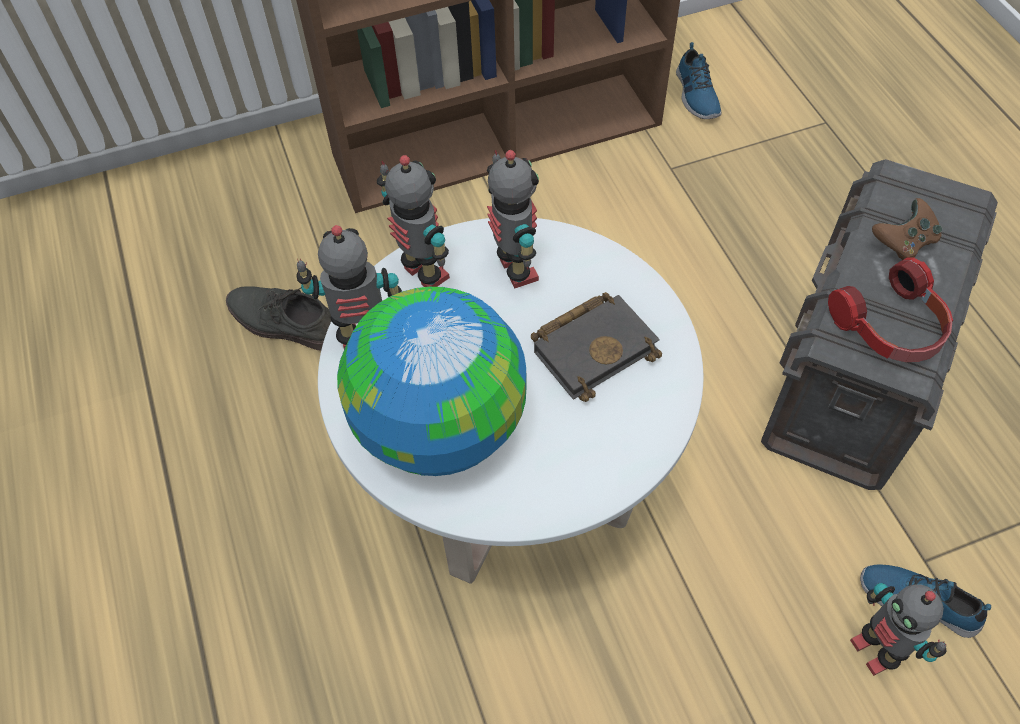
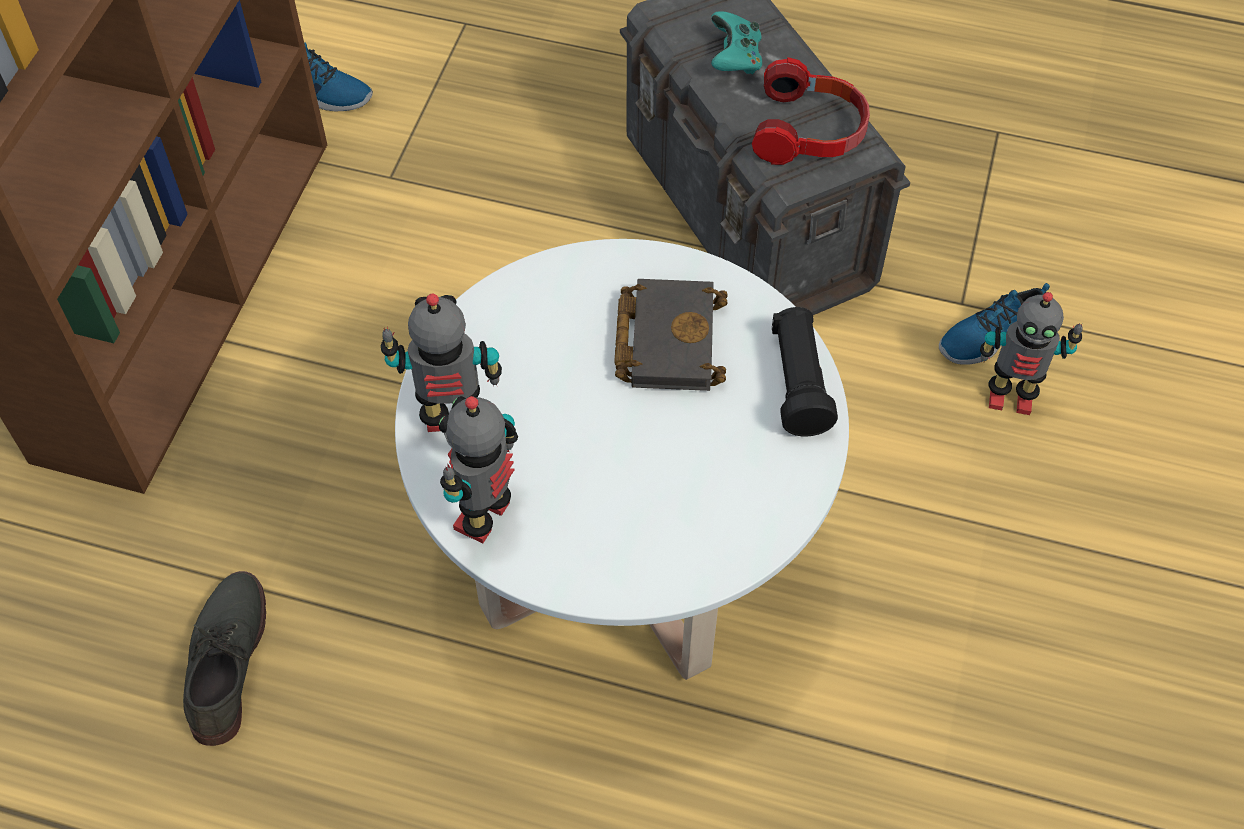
camera: 55 degrees left, 0 degrees up
(283, 322) = (226, 660): grey shoe -> grey shoe turned 120 degrees clockwise
(438, 427) = (646, 515): globe -> none
(514, 271) = (521, 343): toy robot -> none
(632, 451) = (798, 383): none -> black flashlight
(903, 242) = (735, 59): brown game controller -> turquoise game controller

